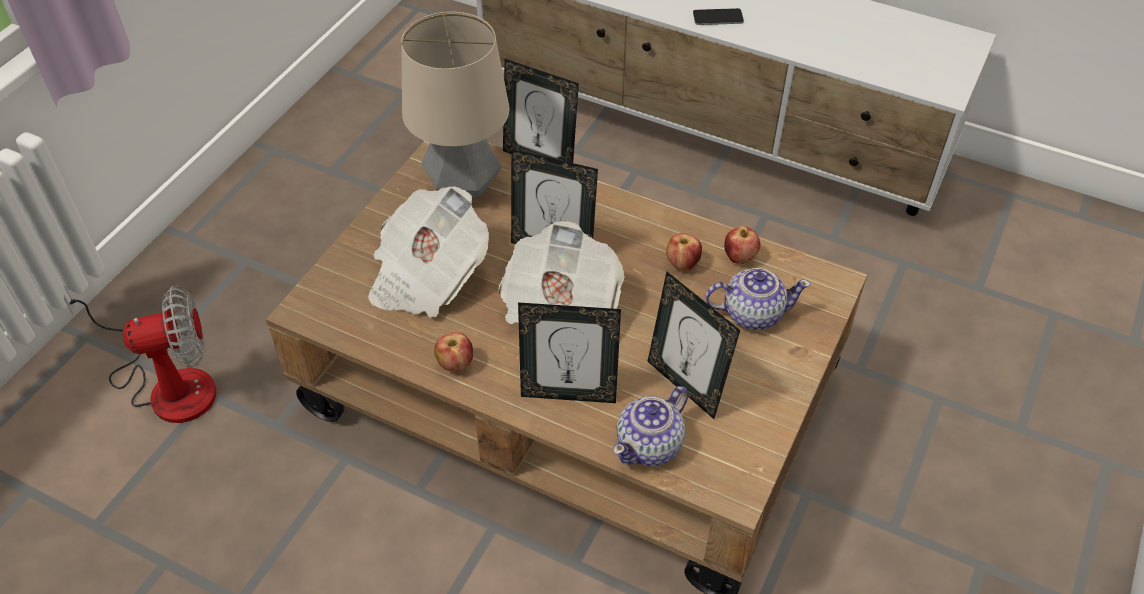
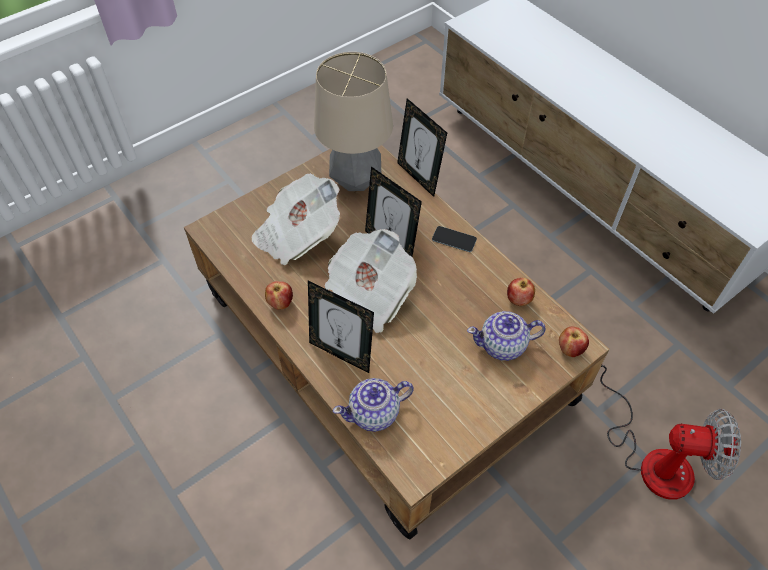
camera: 25 degrees right, 5 degrees up
(167, 384) = (143, 244): fan -> fan (653, 457)
(682, 264) = (474, 289): apple -> apple (570, 349)
(685, 385) = (424, 380): picture frame -> none
(718, 17) = (600, 112): phone -> phone (454, 239)
(752, 313) = (503, 345): teapot -> teapot turned 150 degrees clockwise

